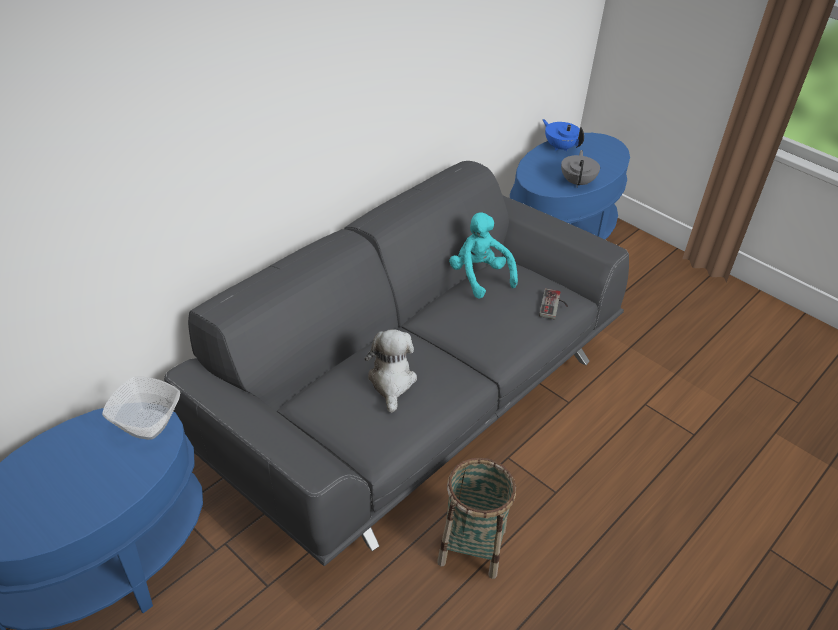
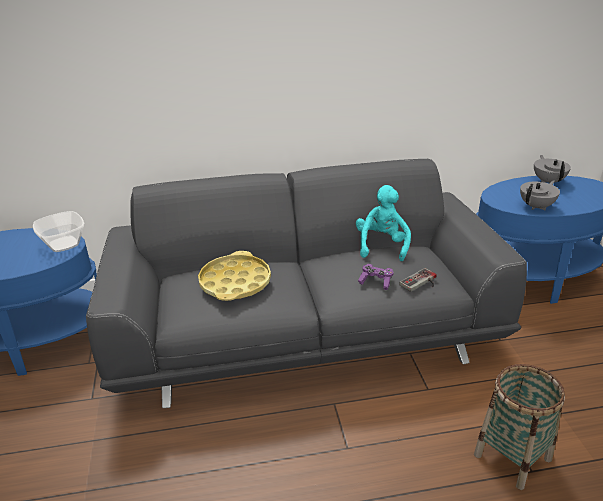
camera: 40 degrees right, 10 degrees down
(391, 381) = (235, 282): plush toy -> yellow tray
(472, 547) = (240, 449): basket -> basket (512, 457)
(517, 321) = (376, 281): none -> purple game controller
(560, 147) = (548, 181): blue teapot -> grey teapot

